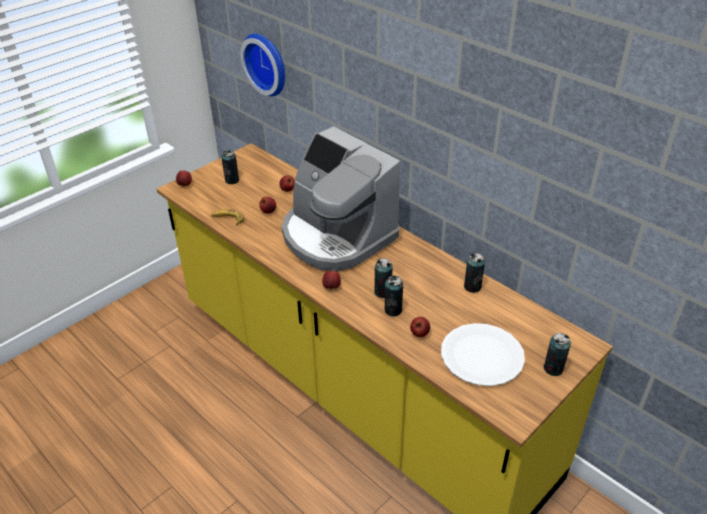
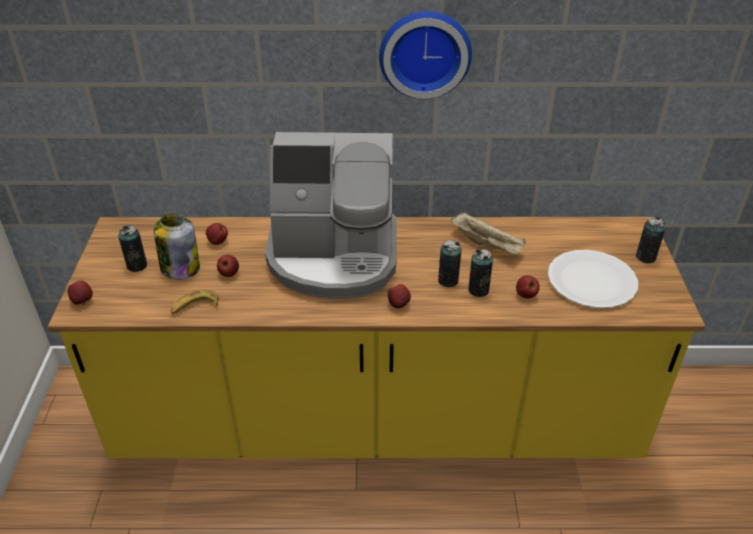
camera: 45 degrees left, 0 degrees up
(250, 193) = (180, 268): none -> jar
(267, 63) = (116, 95): wall clock -> wall clock (424, 52)
(445, 286) = (487, 244): none -> beige tray
(472, 287) = (507, 232): can -> none

